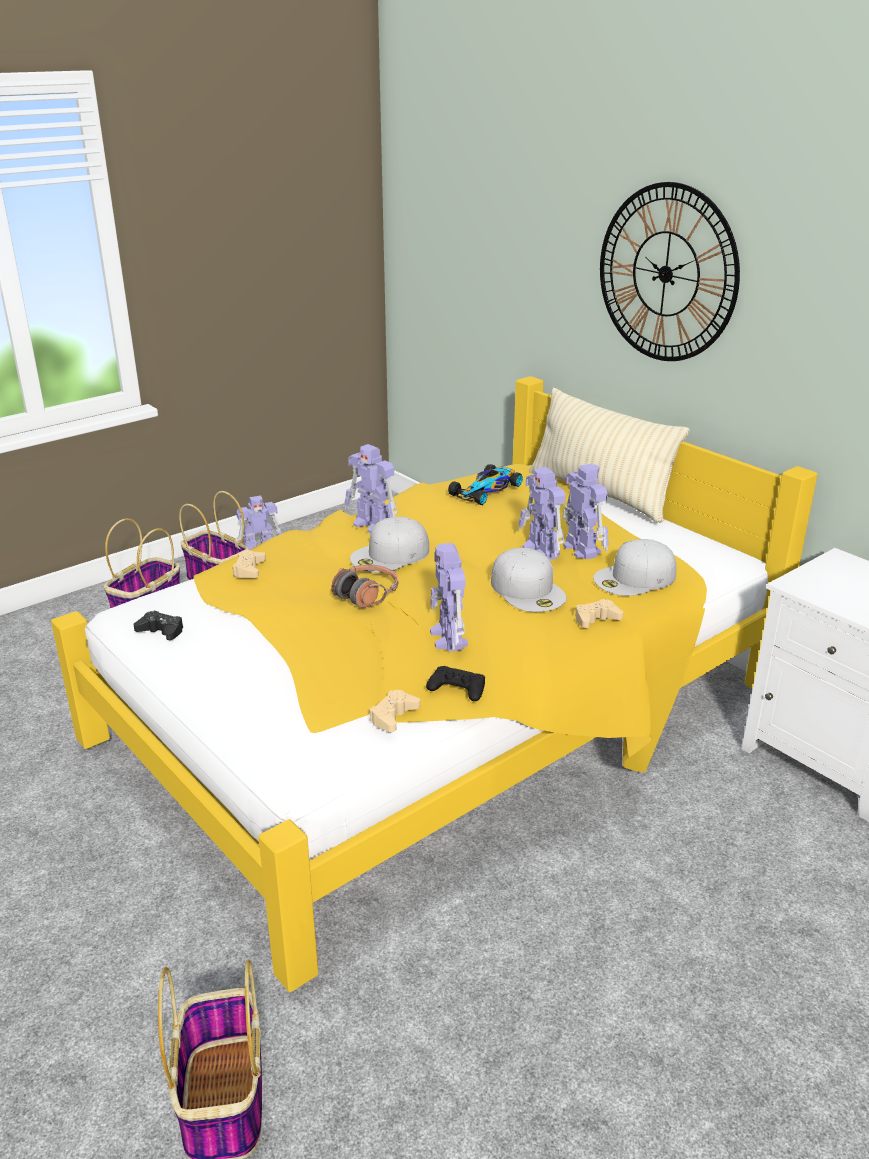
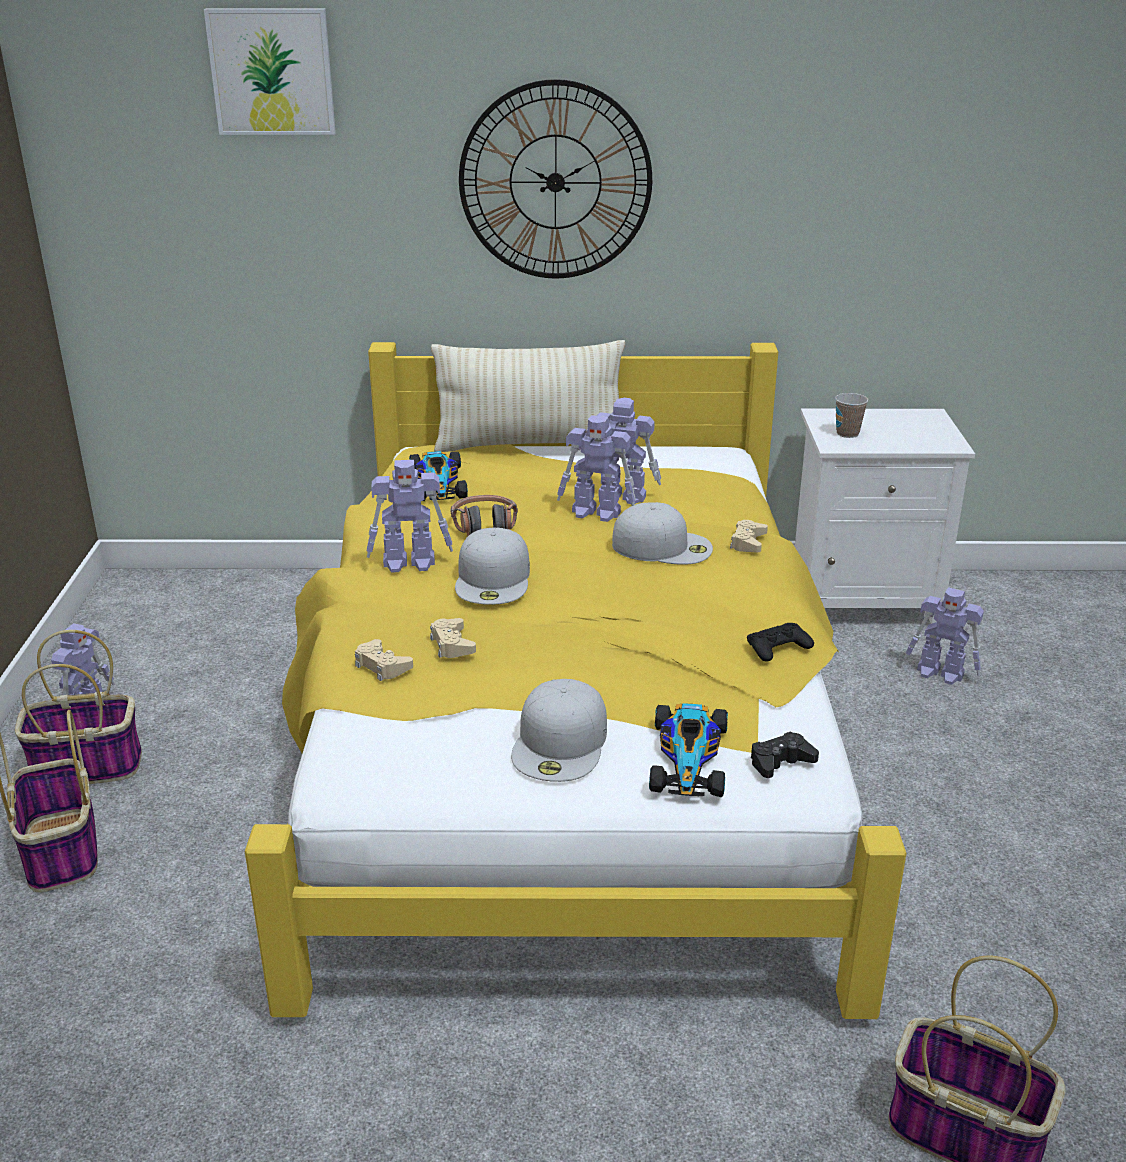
camera: 50 degrees left, 0 degrees up
(161, 631) = (425, 772): black game controller -> black game controller (780, 762)
(274, 710) = (689, 757): none -> toy car
(366, 594) = (549, 622): headphones -> headphones (485, 526)
(393, 716) = (784, 697): beige game controller -> beige game controller (452, 644)
(449, 639) = (693, 616): toy robot -> toy robot (941, 673)
(502, 153) = (272, 72): none -> picture
(634, 578) = (706, 499): white cap -> white cap (561, 743)
(827, 581) = (847, 433): none -> cup

